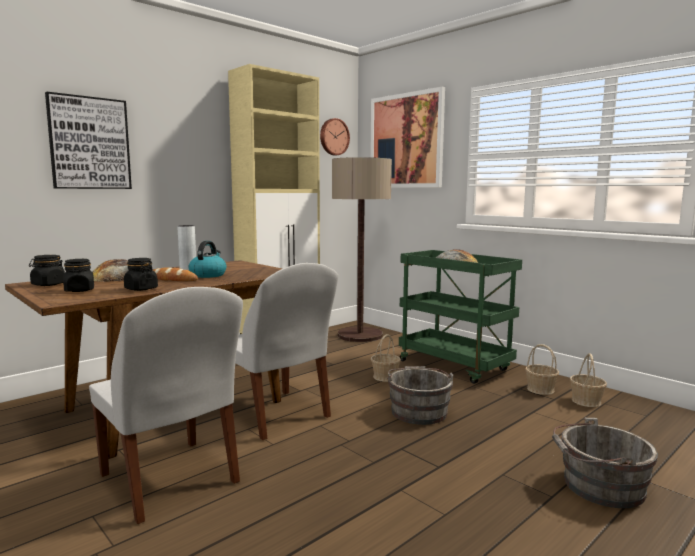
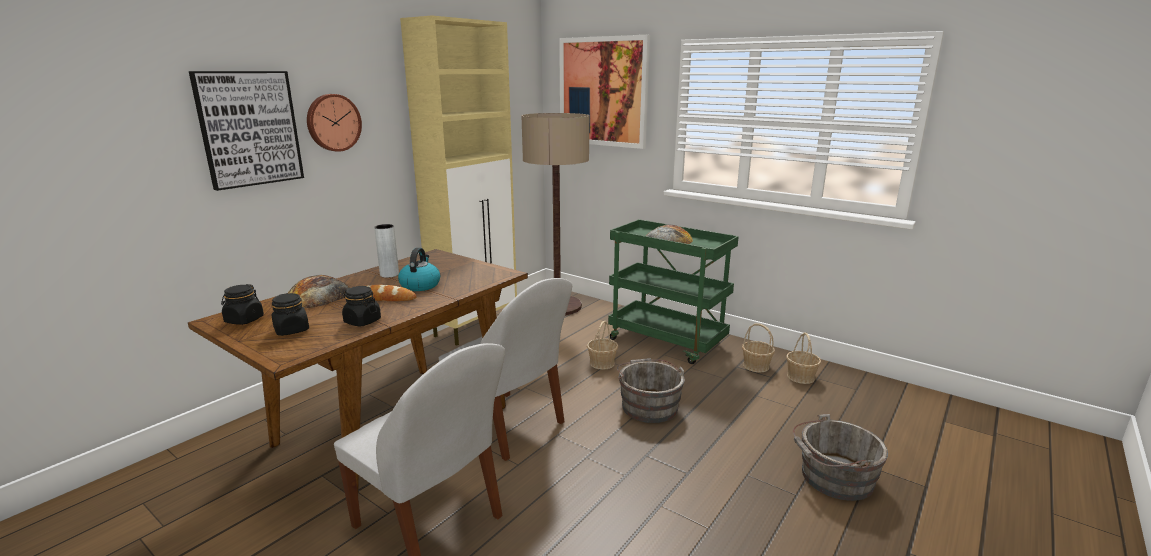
camera: 10 degrees left, 10 degrees up
(333, 137) = (517, 84): wall clock -> wall clock (333, 122)

